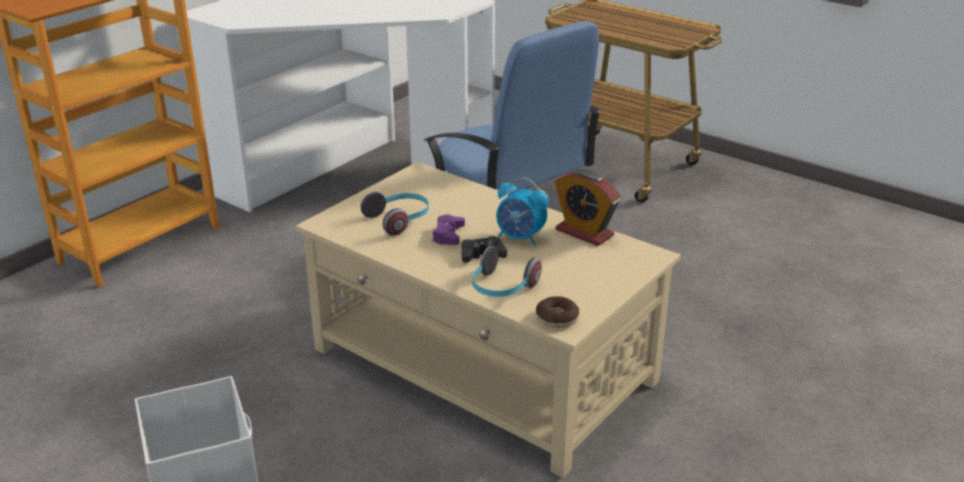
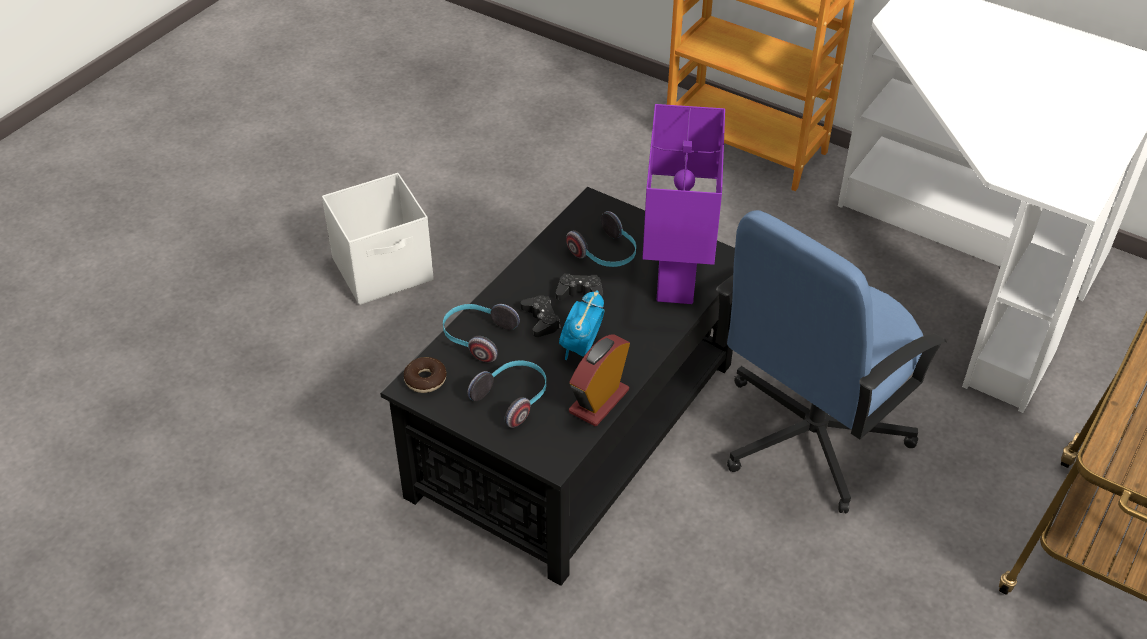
camera: 85 degrees right, 15 degrees up
(441, 192) = (676, 279): none -> purple table lamp
(448, 235) = (579, 292): purple game controller -> black game controller
(484, 366) = (572, 429): beige coffee table -> black coffee table
(582, 272) = (513, 398): none -> headphones

